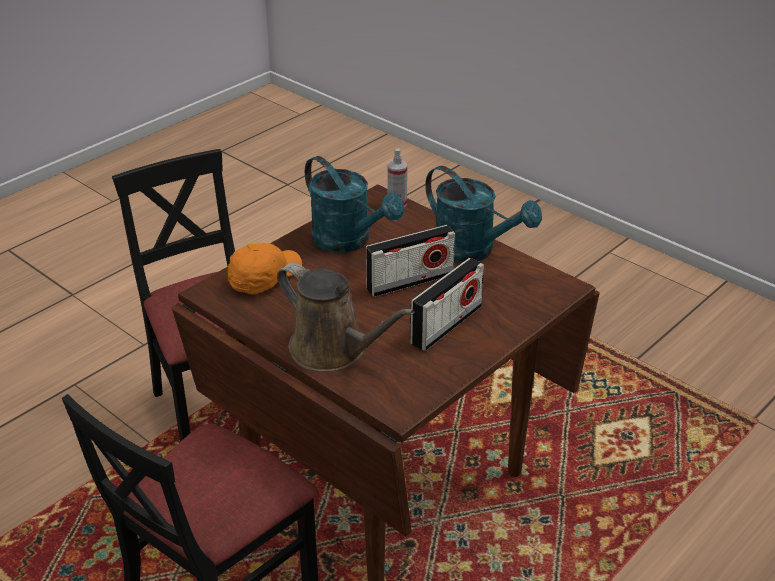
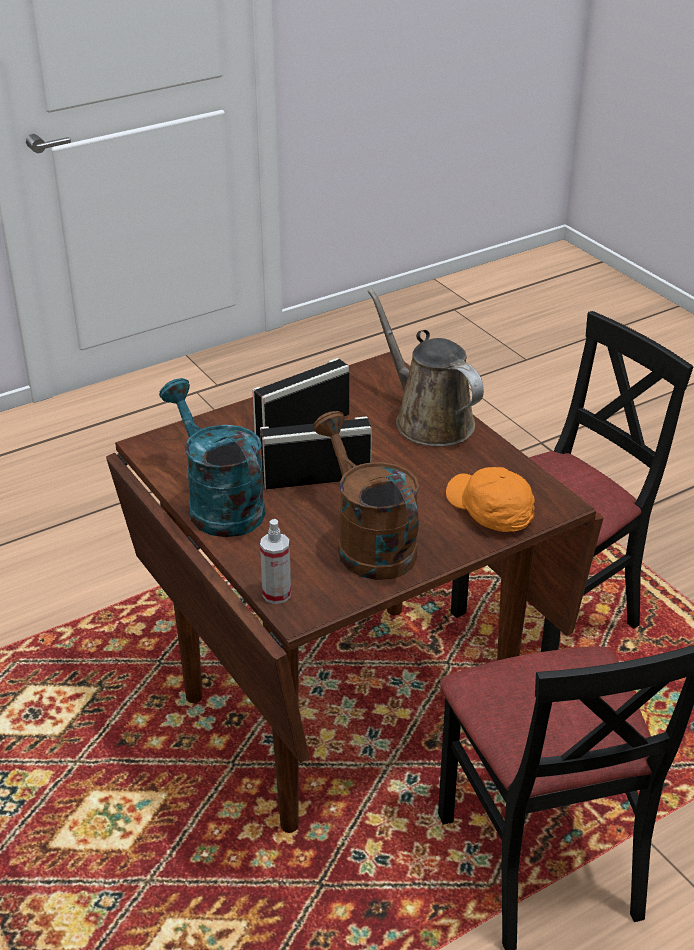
camera: 165 degrees left, 0 degrees up
(264, 277) = (489, 511): orange cap -> orange cap turned 90 degrees clockwise
(349, 241) = (368, 543): turquoise watering can -> brown watering can

